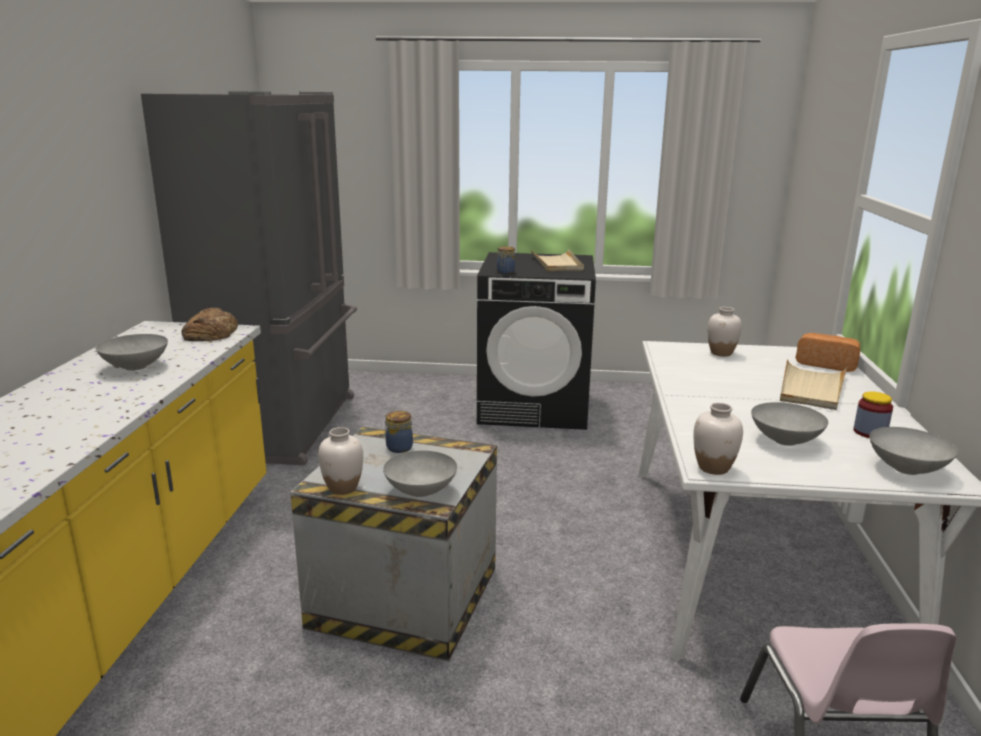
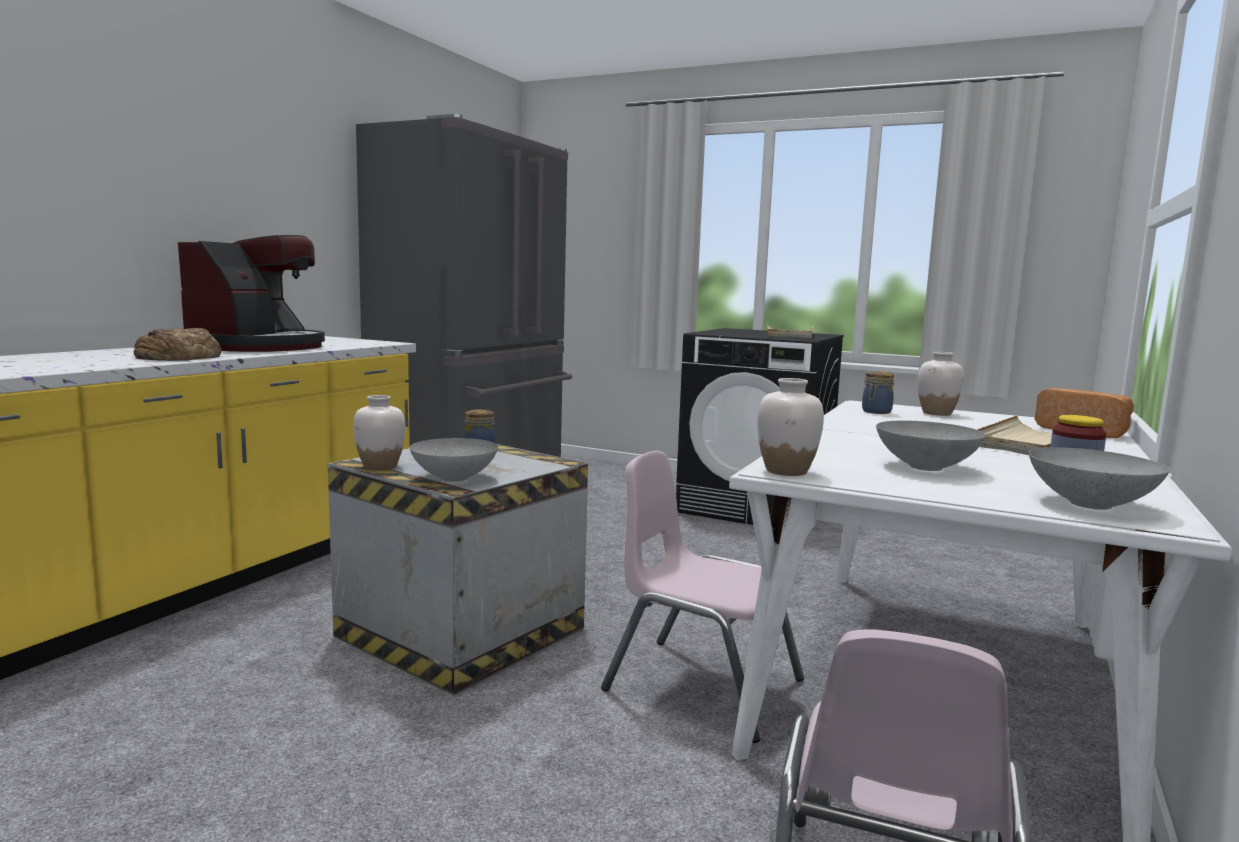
camera: 20 degrees right, 10 degrees down
(135, 366) = (259, 347): grey bowl -> coffee machine
(210, 333) = (362, 342): bread -> bread (180, 357)
(505, 272) = (717, 334): jar -> jar (876, 412)
(614, 602) = (702, 685): none -> pink chair

